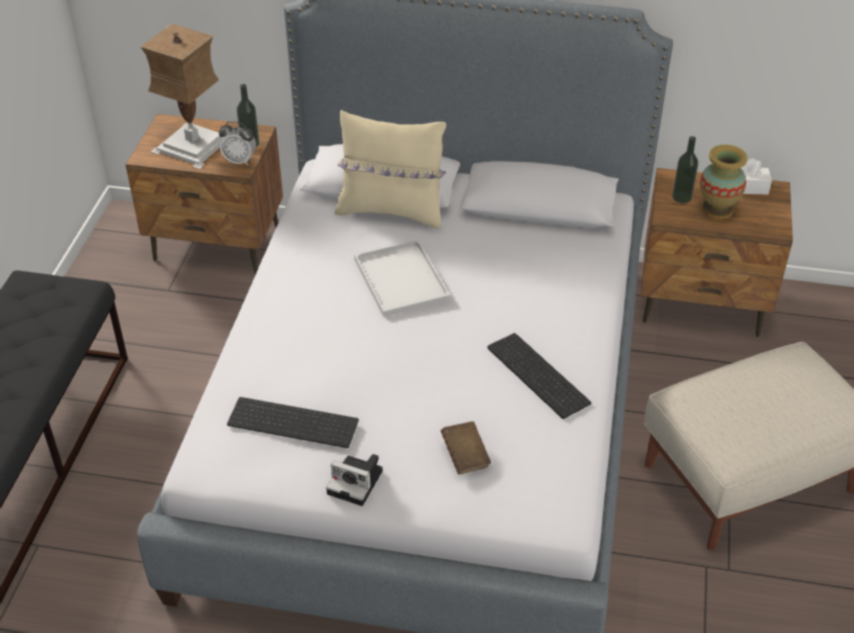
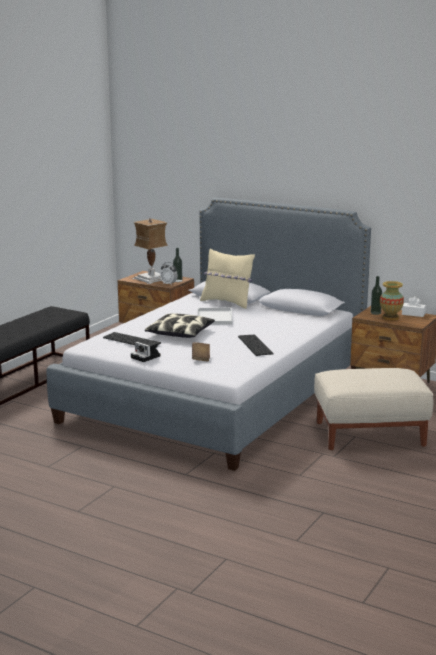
camera: 20 degrees right, 25 degrees down
(370, 362) = (180, 333): none -> pillow

